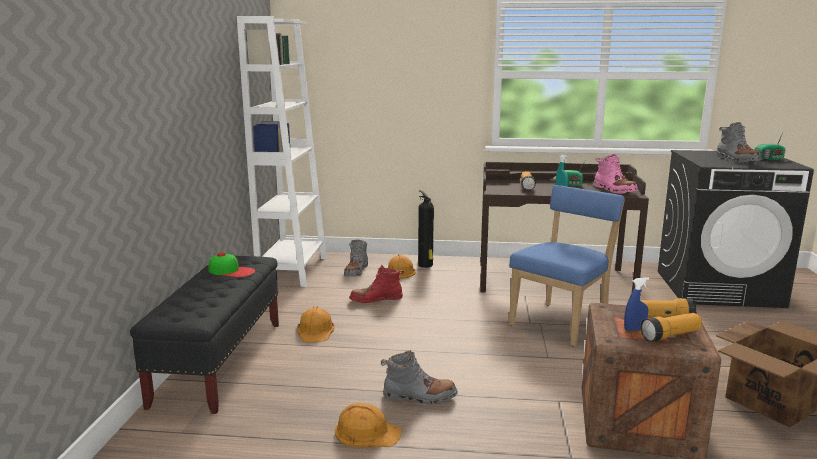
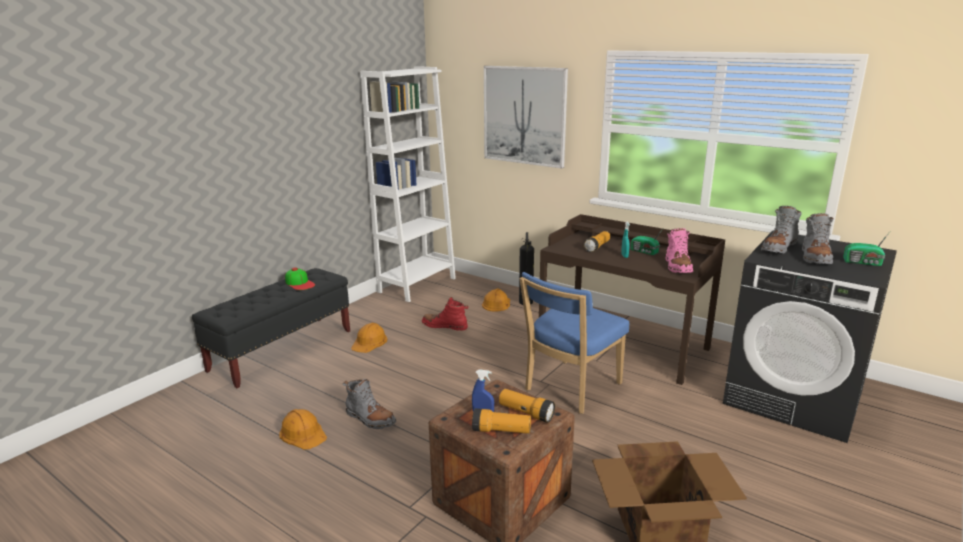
camera: 30 degrees right, 5 degrees up
(356, 271) = (462, 296): grey boot -> grey boot (778, 248)
(404, 69) = (524, 115): none -> picture
(562, 322) = (570, 388): blue chair -> blue chair turned 150 degrees clockwise

